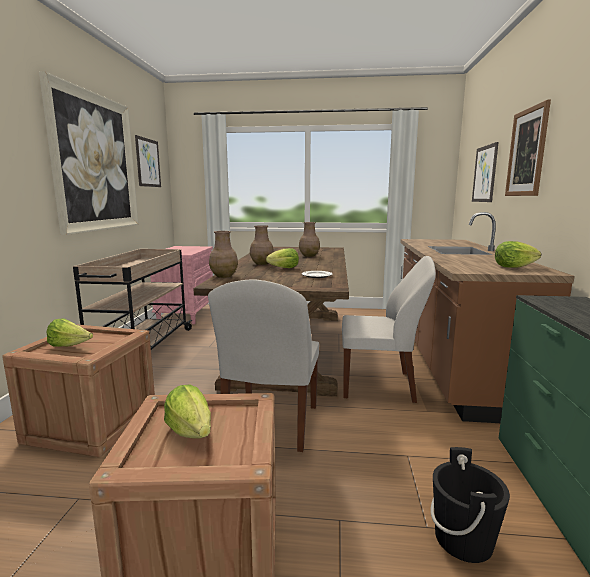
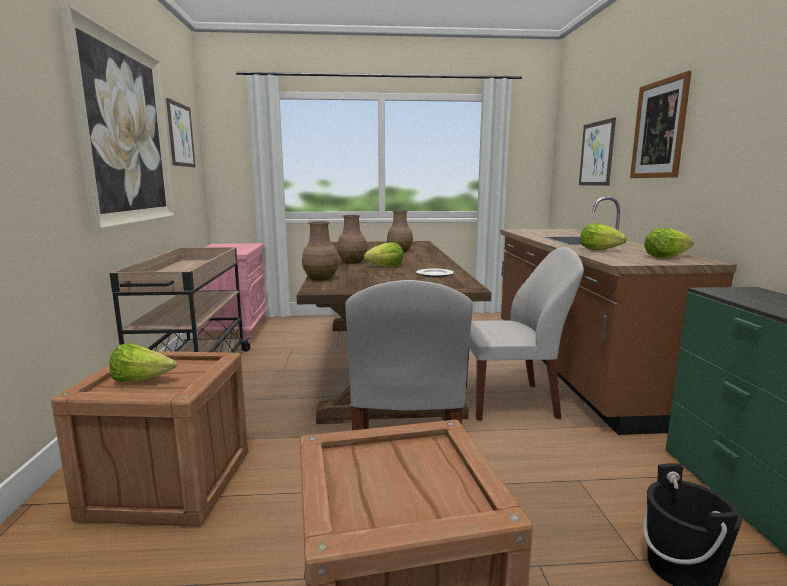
camera: 10 degrees left, 0 degrees up
(191, 431) = (387, 477): lettuce -> lettuce (599, 250)

